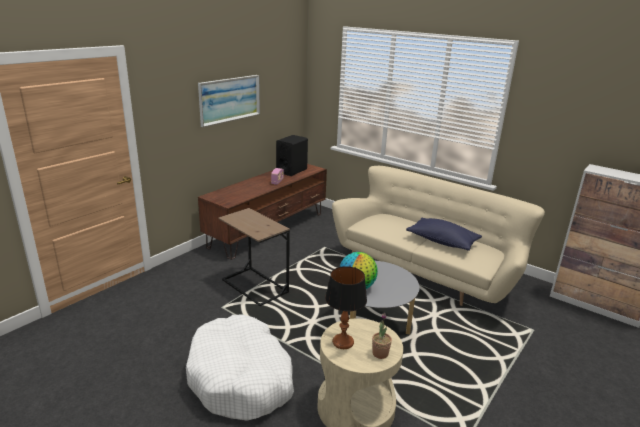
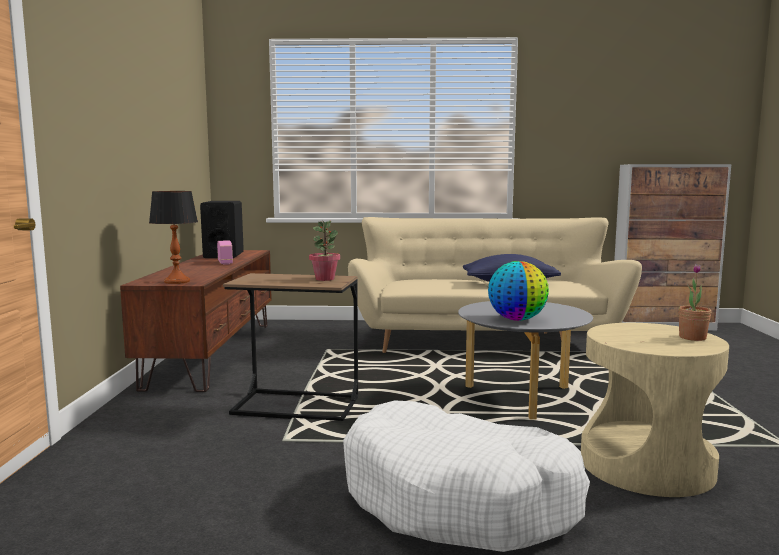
camera: 35 degrees left, 15 degrees down
(230, 99) = (142, 119): picture -> none
(267, 227) = (325, 279): none -> potted plant
(343, 342) = (637, 341): table lamp -> table lamp (177, 281)

